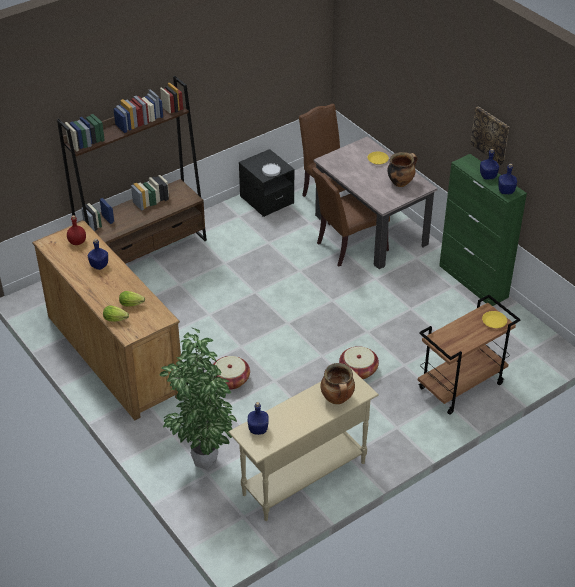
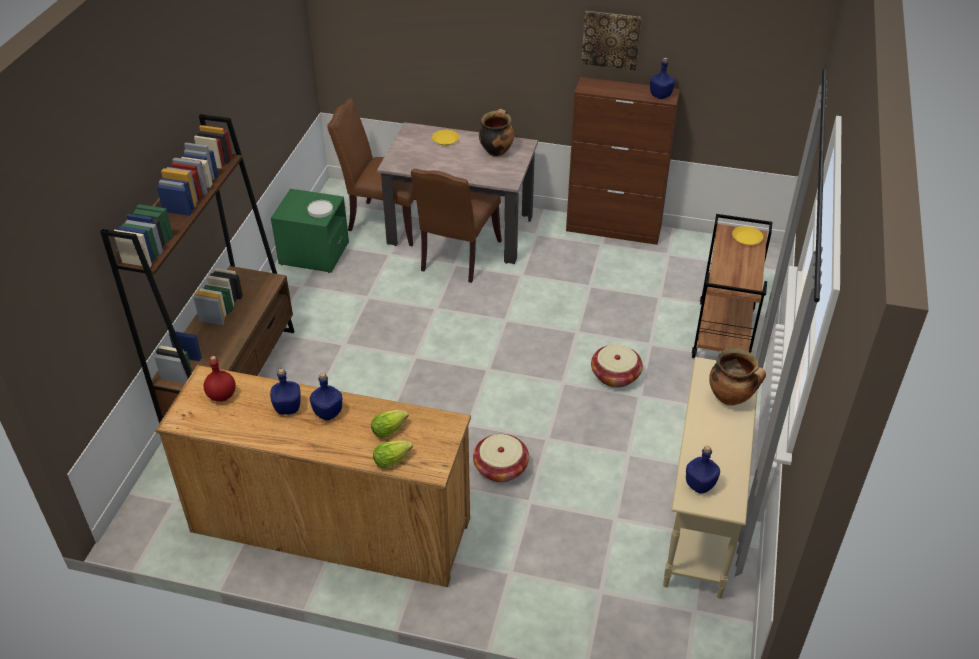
camera: 40 degrees left, 0 degrees up
(202, 462) = (579, 581): potted plant -> none
(266, 200) = (314, 254): black nightstand -> green nightstand
(473, 281) = (614, 229): green cabinet -> brown cabinet
(488, 176) = (626, 90): blue bottle -> blue bottle (328, 413)

